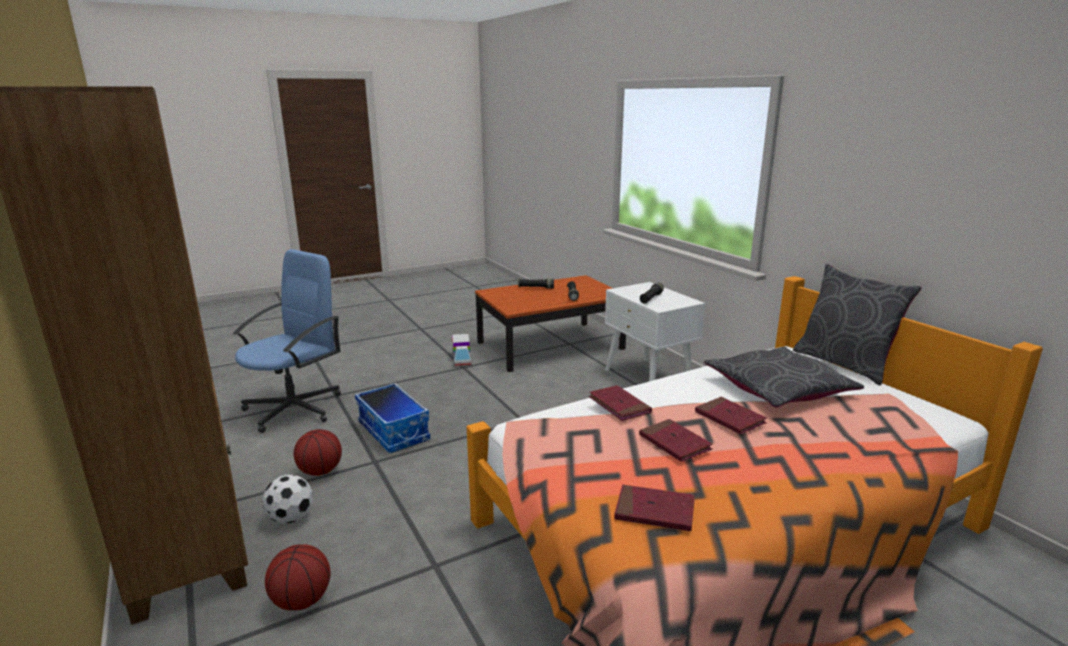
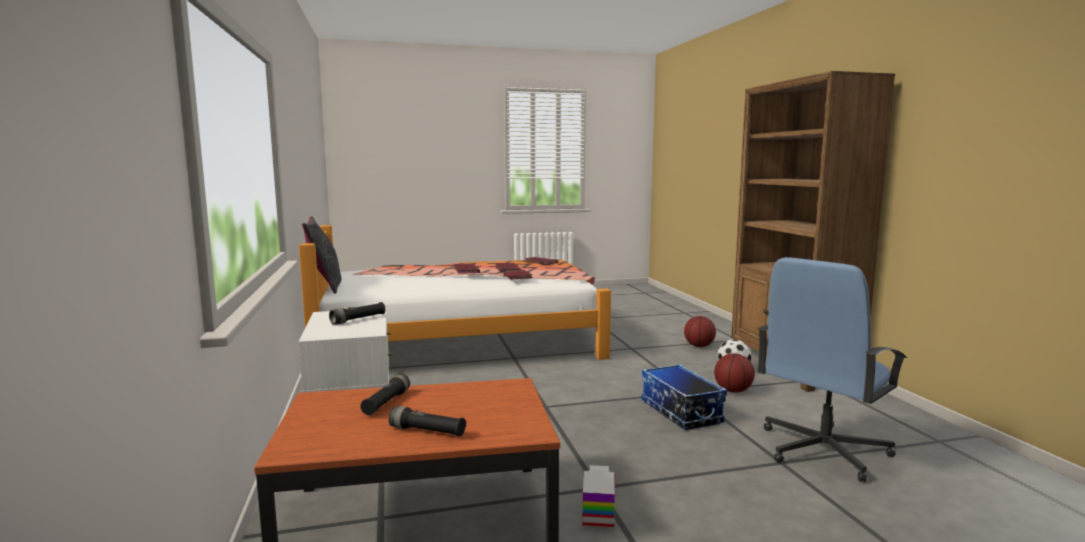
camera: 165 degrees left, 10 degrees down
(778, 389) = (405, 281): grey pillow -> none

